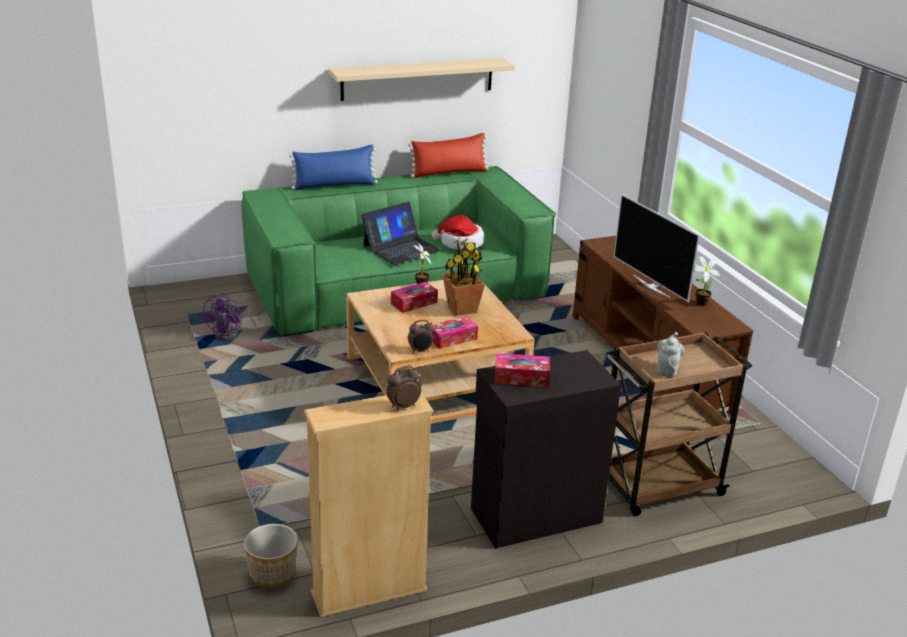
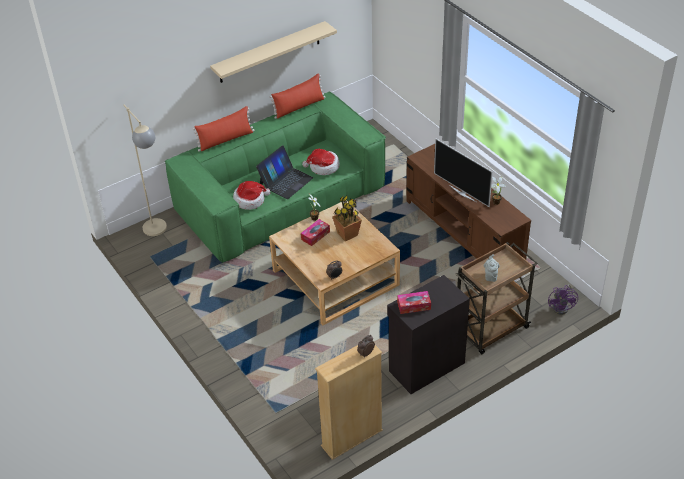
camera: 10 degrees left, 15 degrees up
(214, 293) = (159, 232): none -> beige floor lamp
(231, 335) = (188, 268): purple fan -> purple fan (562, 307)
(272, 574) = (295, 440): planter -> none
(334, 185) = (225, 140): blue pillow -> red pillow
(342, 258) = (250, 200): none -> hat
(452, 338) = (350, 262): tissue box -> none

